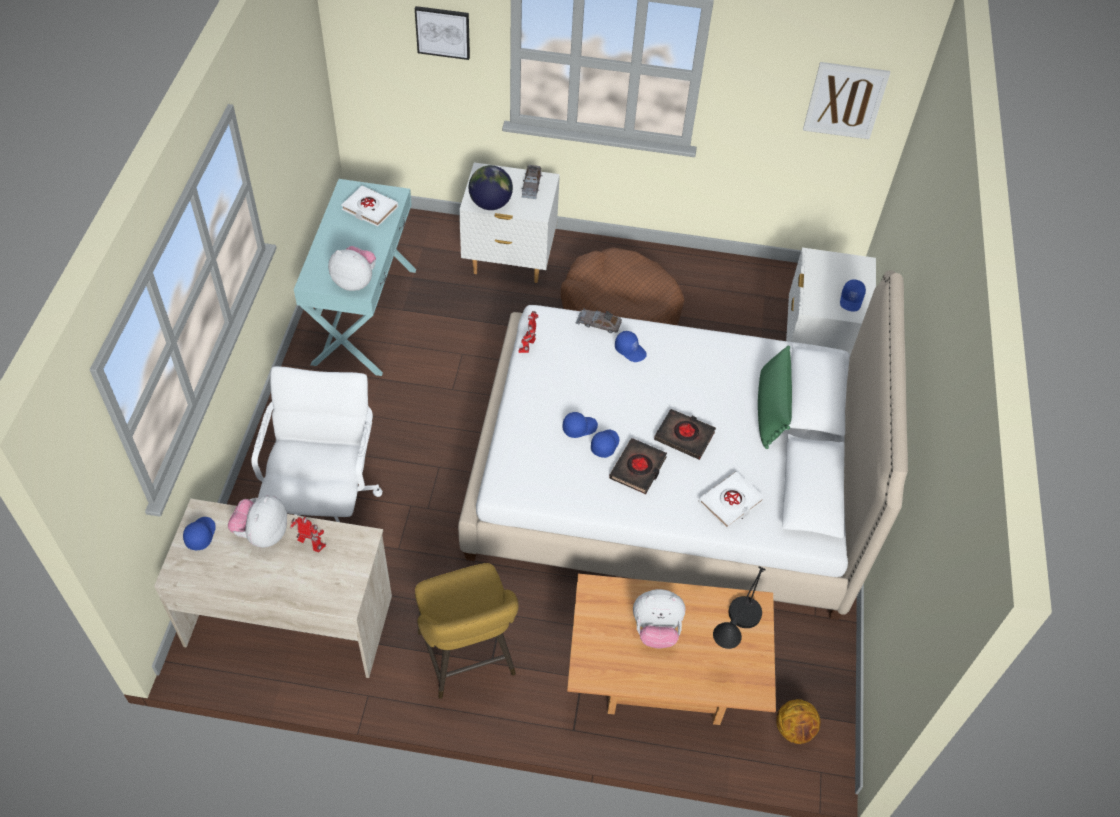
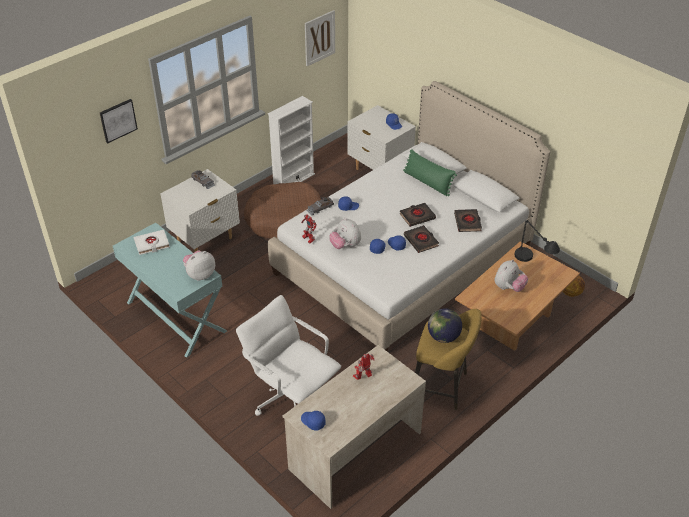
camera: 50 degrees left, 10 degrees down
(262, 533) = (337, 394): plush toy -> plush toy (345, 246)
(490, 203) = (198, 202): globe -> globe (443, 337)
(702, 275) = (293, 180): none -> white bookcase
(730, 502) = (467, 222): white book -> black book

